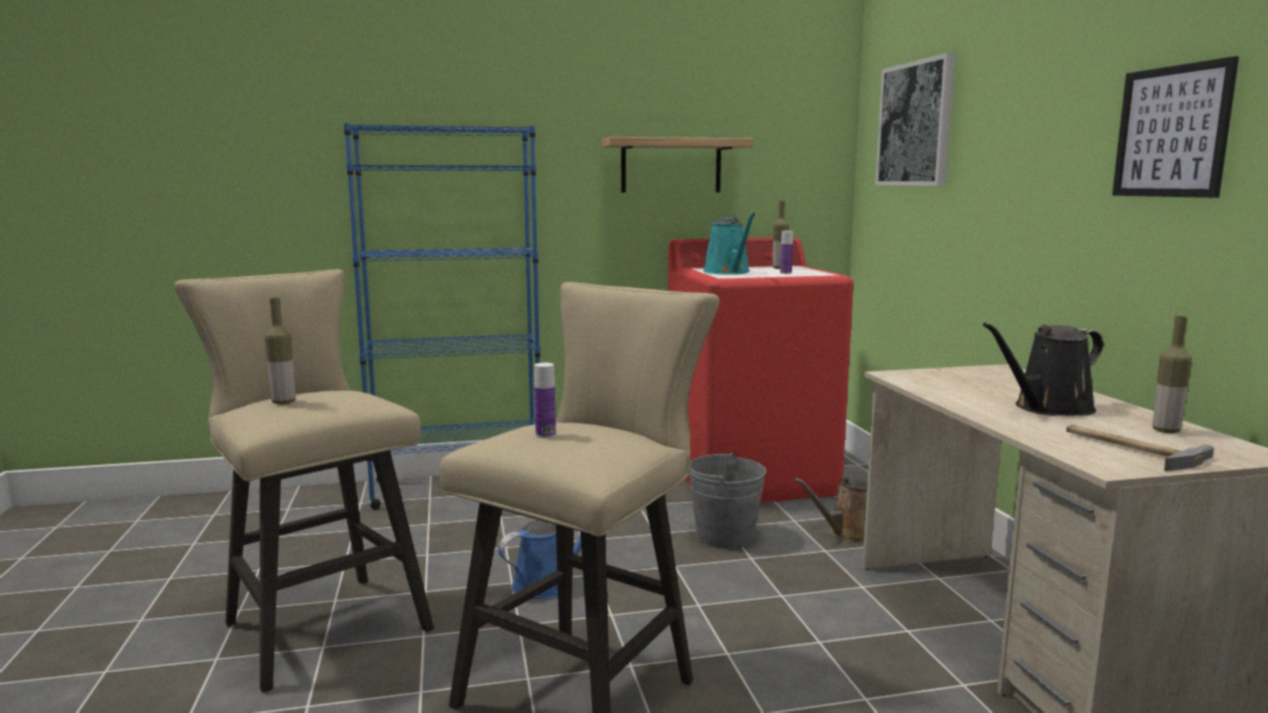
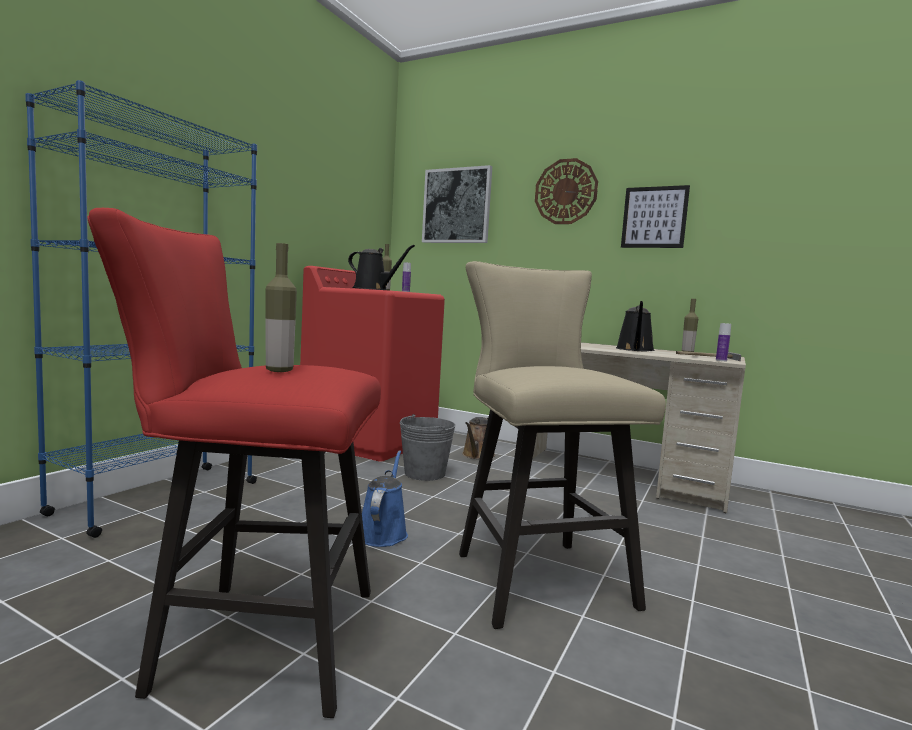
camera: 50 degrees left, 5 degrees down
(319, 622) = (253, 639): beige stool -> red stool
(545, 435) = (557, 368): bottle -> bottle (721, 360)
(671, 166) = (303, 208): shelf -> none
(728, 272) = (373, 289): turquoise watering can -> black watering can
(1042, 89) = (565, 192): none -> wall clock

